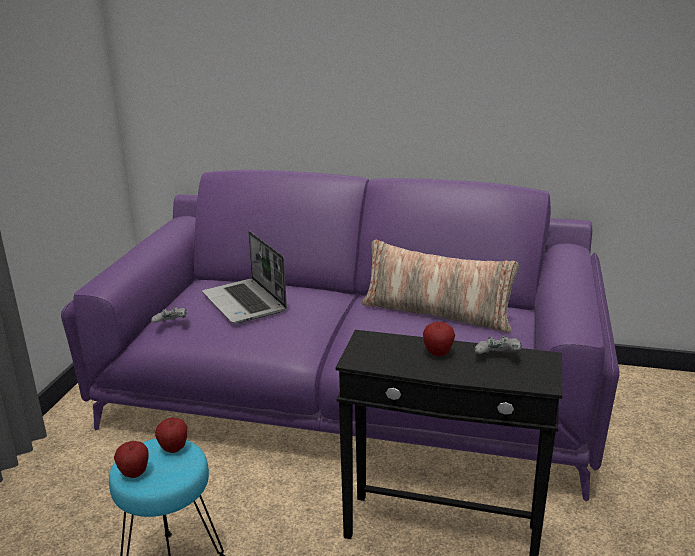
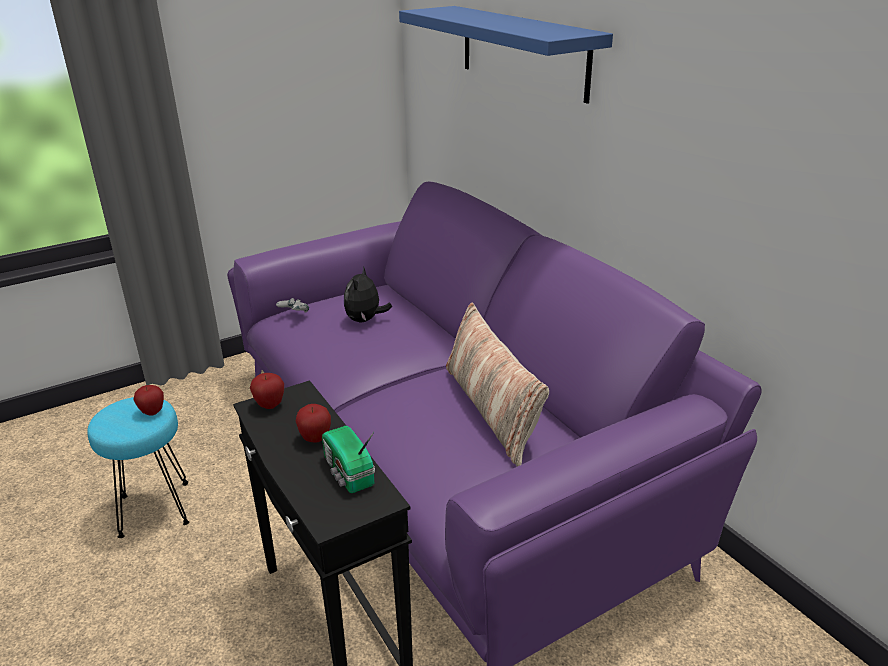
camera: 45 degrees right, 5 degrees up
(134, 473) = (109, 415): apple -> apple (270, 405)
(245, 303) = (365, 320): laptop -> plush toy
(306, 34) = (522, 51): none -> blue shelf
(497, 358) = (348, 473): grey game controller -> radio

